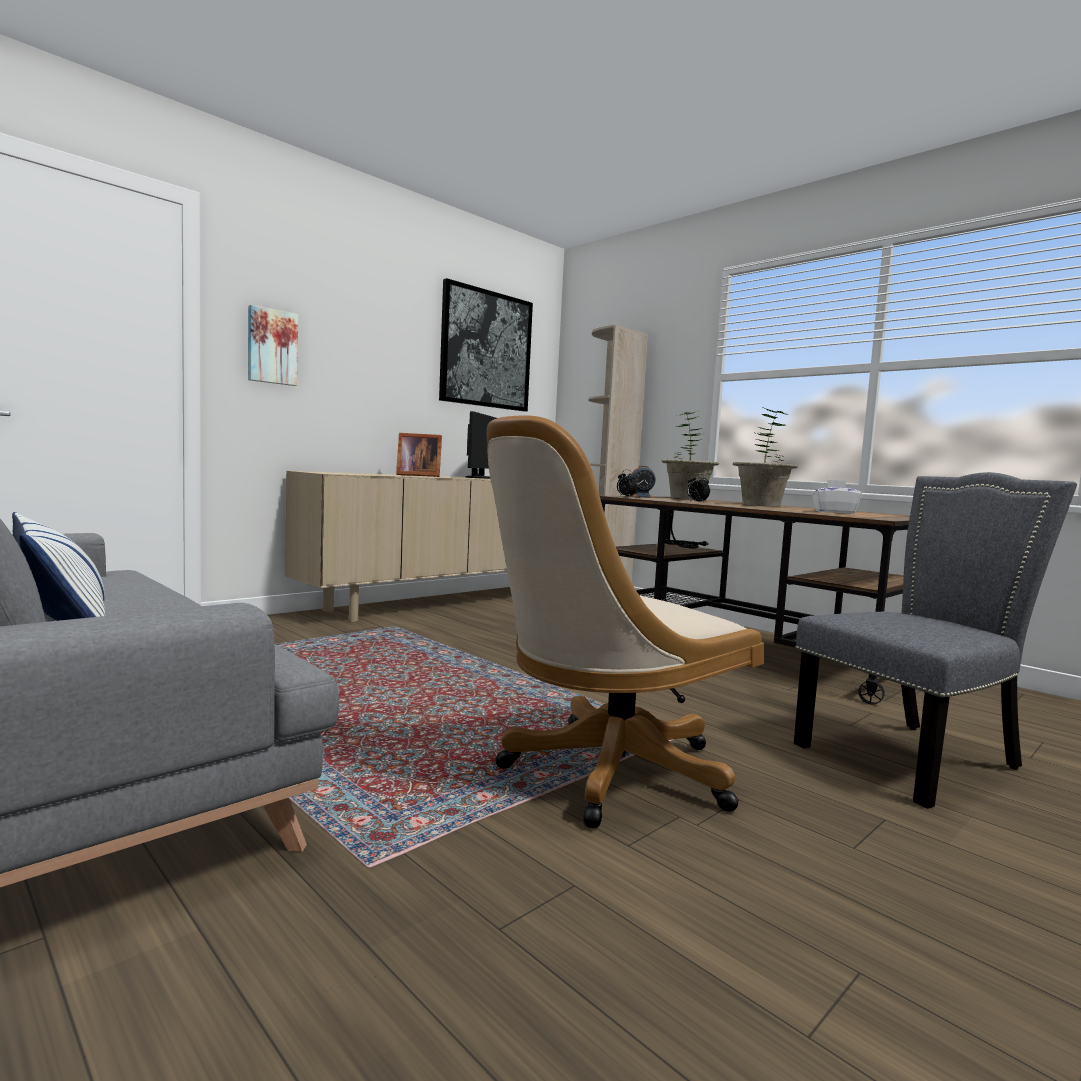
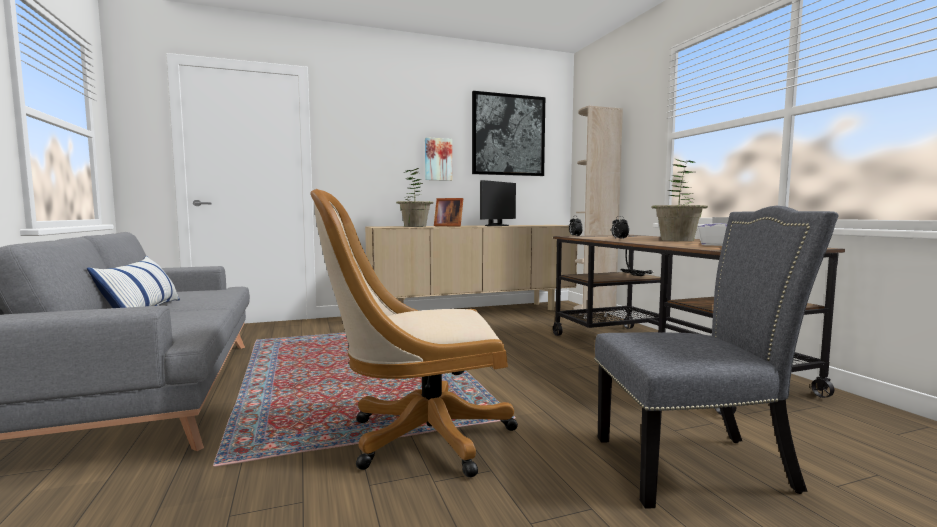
camera: 25 degrees right, 0 degrees up
(272, 346) = (354, 151): picture -> picture (438, 159)
(641, 497) = (592, 236): alarm clock -> none
(687, 499) = (631, 236): potted plant -> potted plant (415, 226)

